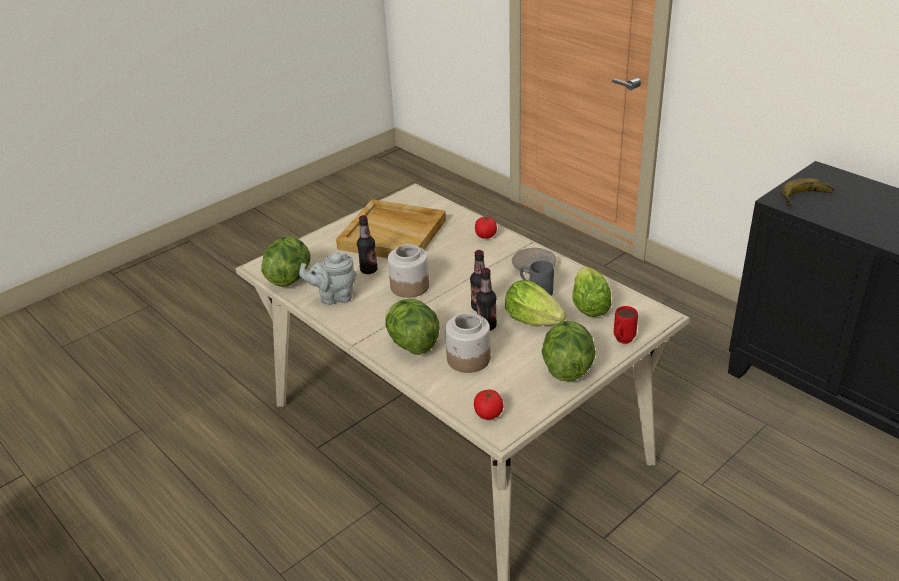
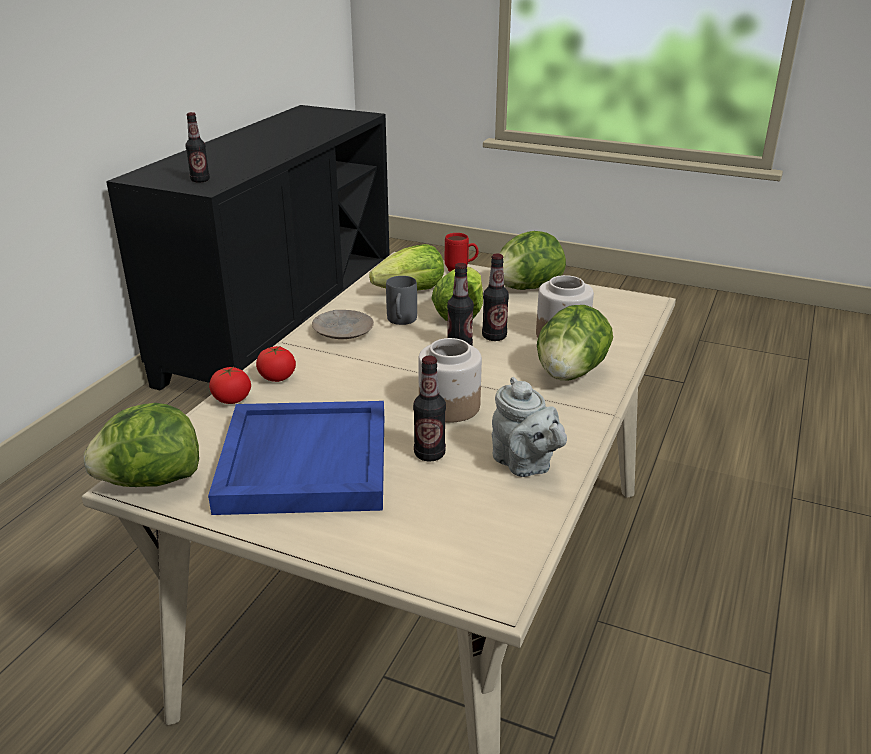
camera: 115 degrees left, 5 degrees down
(290, 277) = (506, 534): lettuce -> lettuce (151, 481)
(393, 234) = (303, 461): beige tray -> blue tray
(488, 414) = (632, 310): tomato -> tomato (232, 399)
(808, 198) = (200, 180): banana -> bottle

